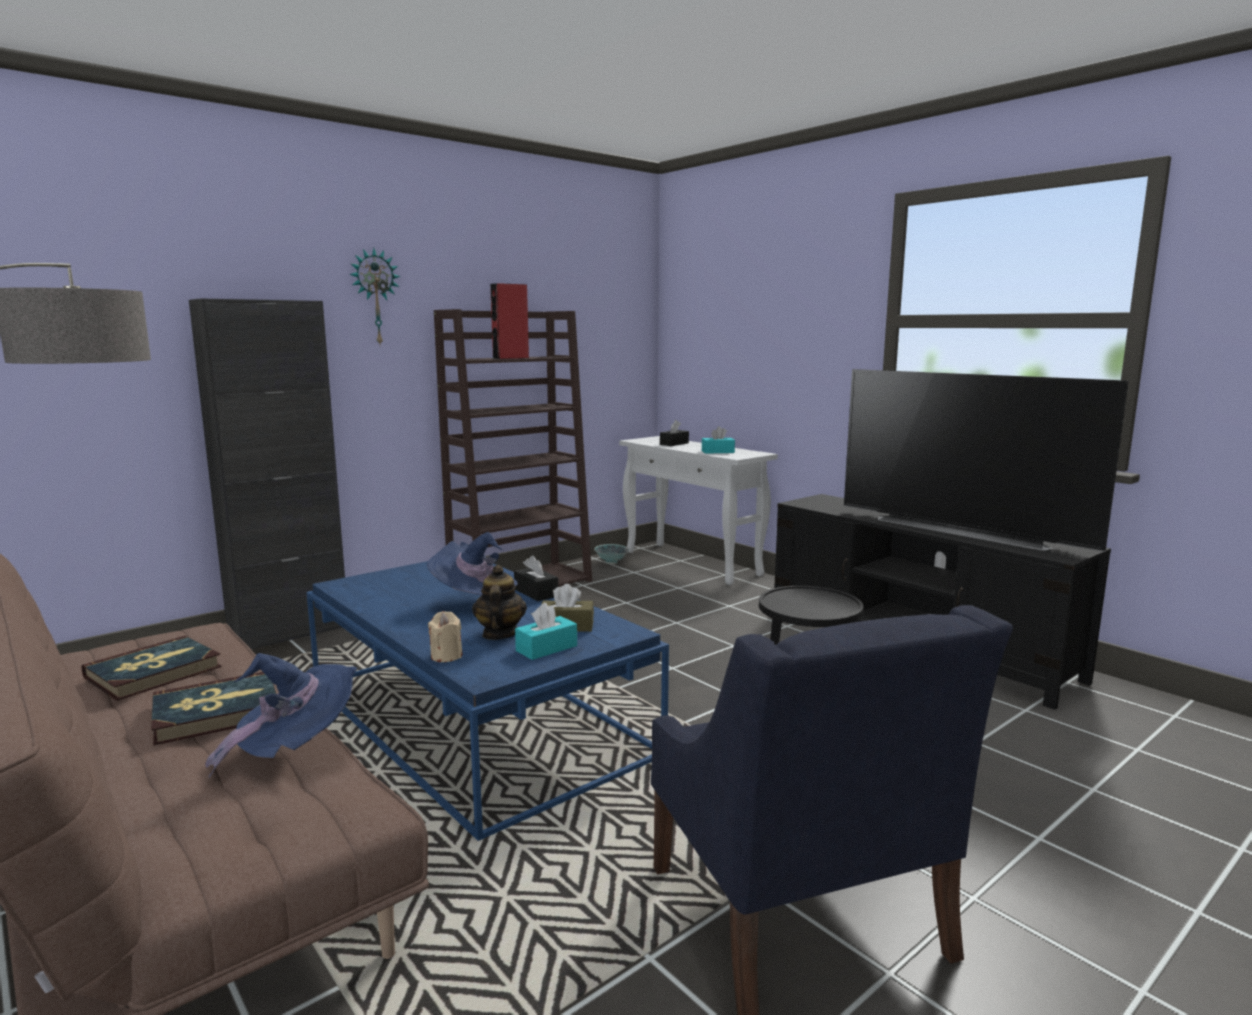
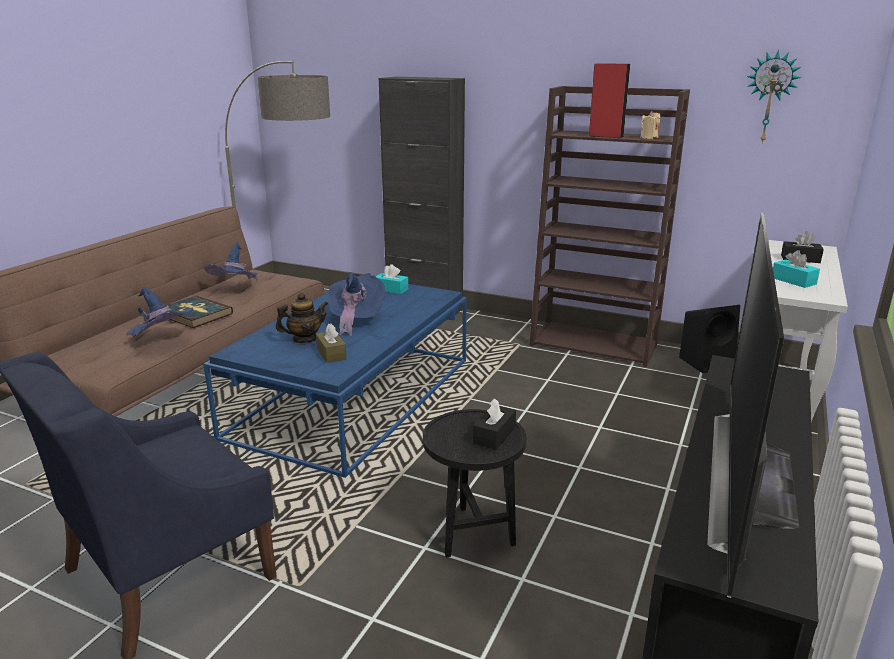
camera: 65 degrees right, 10 degrees up
(154, 672) = (236, 290): book -> blue hat
(375, 297) = (519, 74): wall clock -> wall clock (770, 97)
(446, 656) = (260, 335): beige candle -> beige candle (649, 138)
(536, 593) = (392, 330): black tissue box -> black tissue box (494, 435)
(546, 648) = (287, 357): turquoise tissue box -> turquoise tissue box (391, 289)
(611, 562) = (707, 362): bowl -> black speaker

